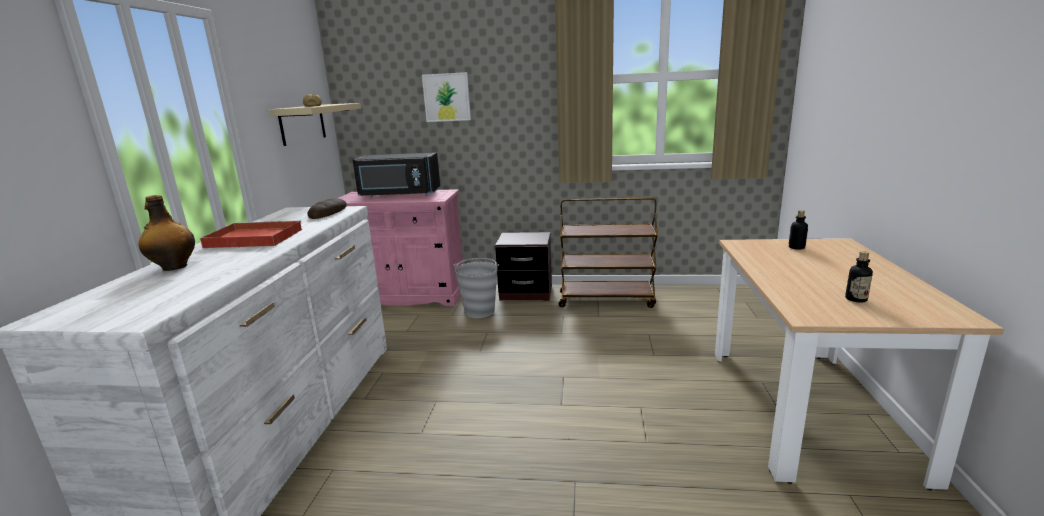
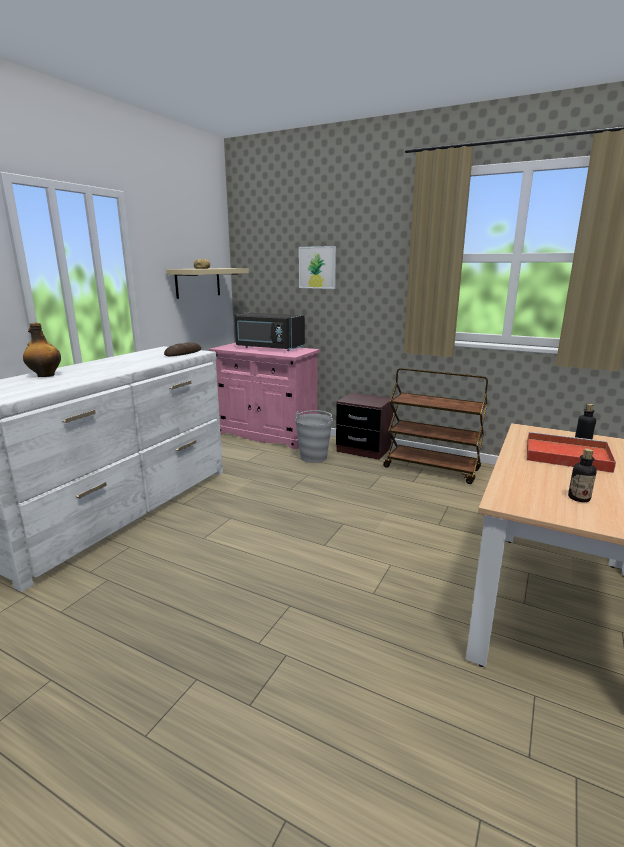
camera: 20 degrees right, 0 degrees up
(252, 238) = (112, 364): red tray -> red tray (564, 455)

